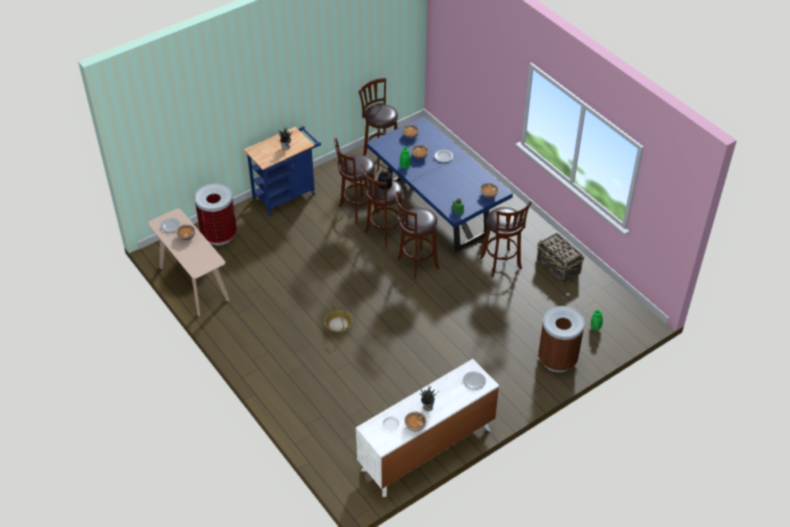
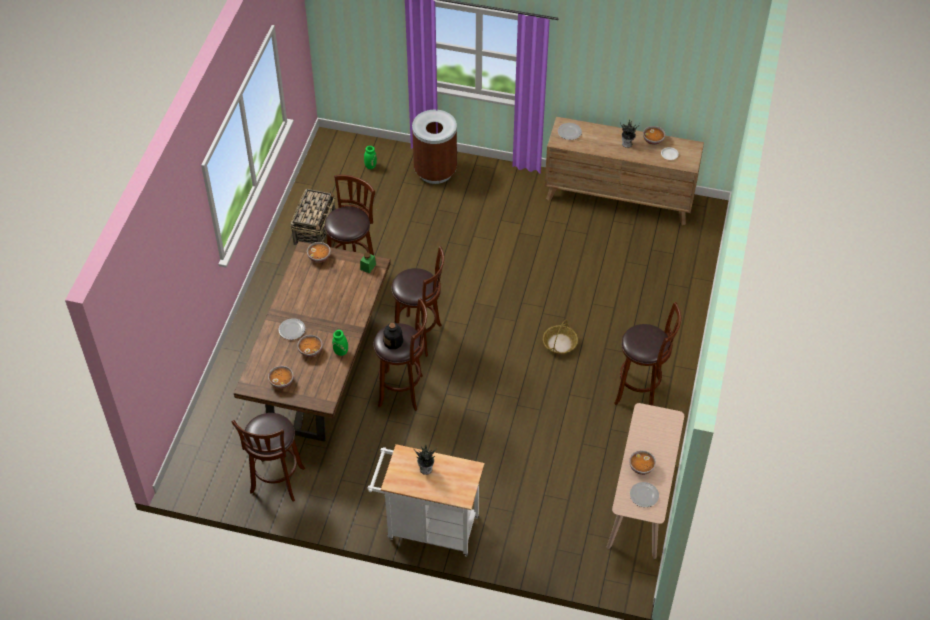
camera: 130 degrees left, 5 degrees up
(219, 235) = (554, 541): trash can -> none
(287, 194) = (427, 527): blue cart -> white cart
(357, 210) = (389, 441): brown stool -> brown stool (641, 392)
(427, 449) = (619, 197): white dresser -> brown dresser
(436, 209) = (321, 371): blue dining table -> brown dining table

